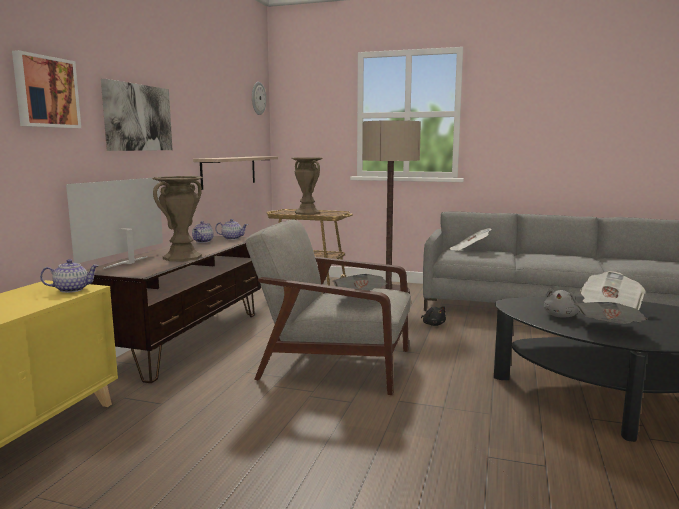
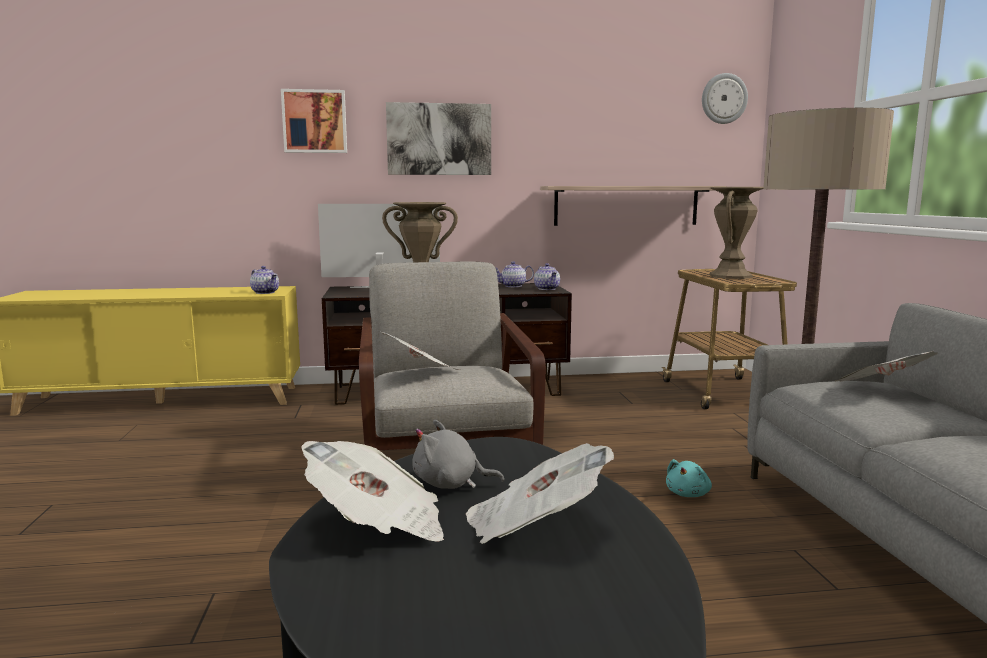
camera: 65 degrees right, 0 degrees up
(433, 324) = (688, 494): black plush toy -> turquoise plush toy

